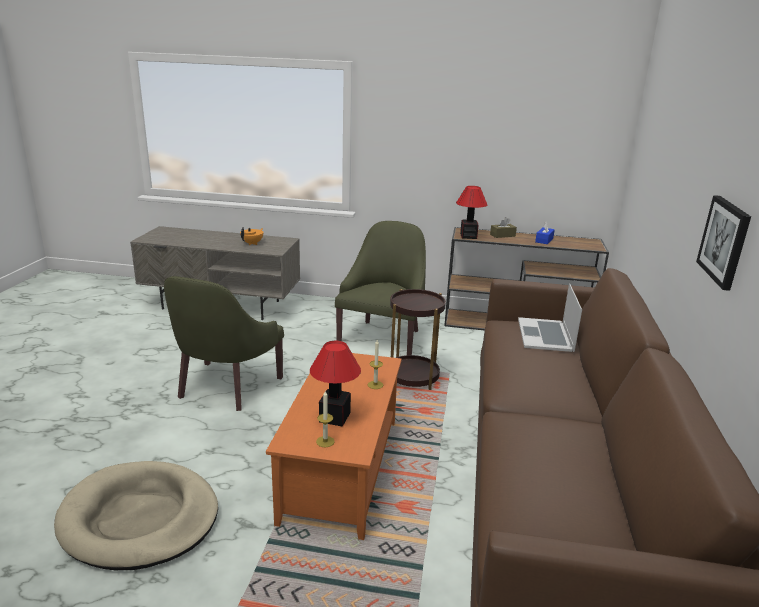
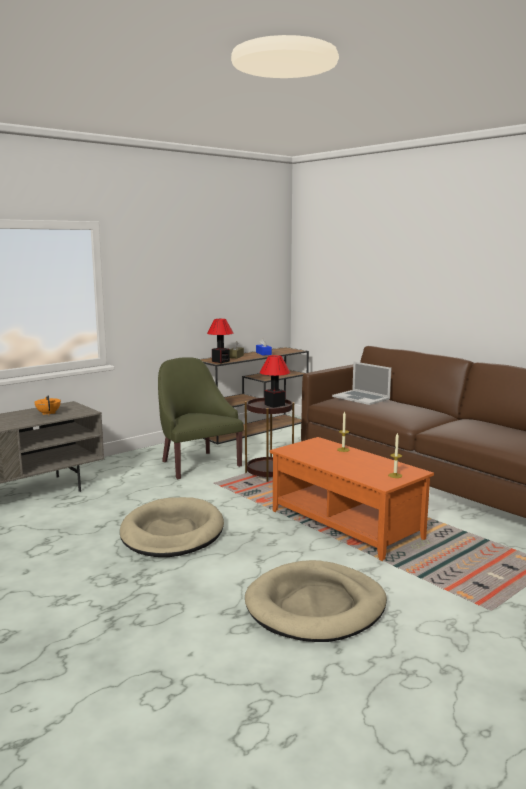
camera: 50 degrees left, 10 degrees down
(226, 387) = (172, 532): green armchair -> beige dog bed
(335, 417) = (369, 467): table lamp -> table lamp (275, 405)
(724, 241) = (473, 299): picture -> none

